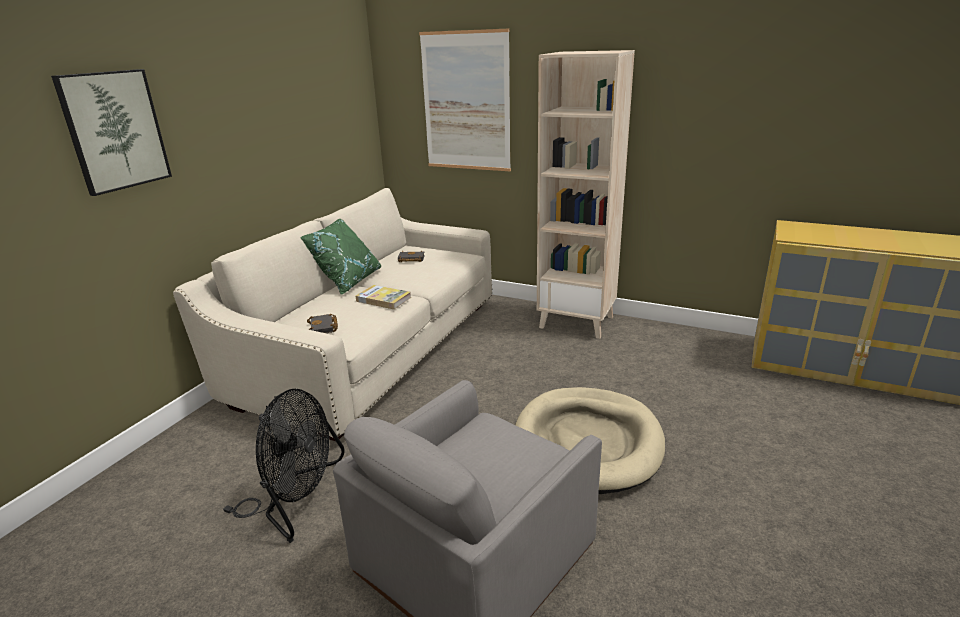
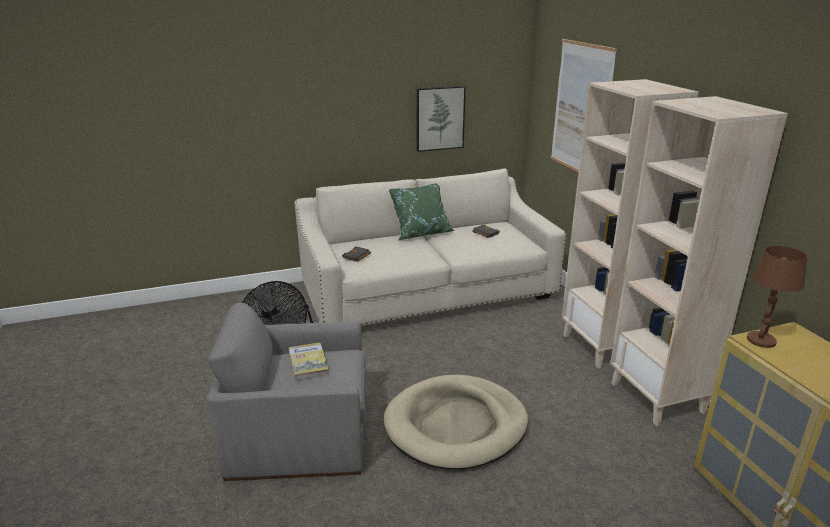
camera: 45 degrees right, 0 degrees up
(115, 131) = (280, 95): picture -> picture (440, 118)
(383, 299) = (417, 254): book -> book (308, 363)
(663, 337) = (658, 398): none -> beige bookcase
(792, 235) = (761, 340): none -> brown table lamp

